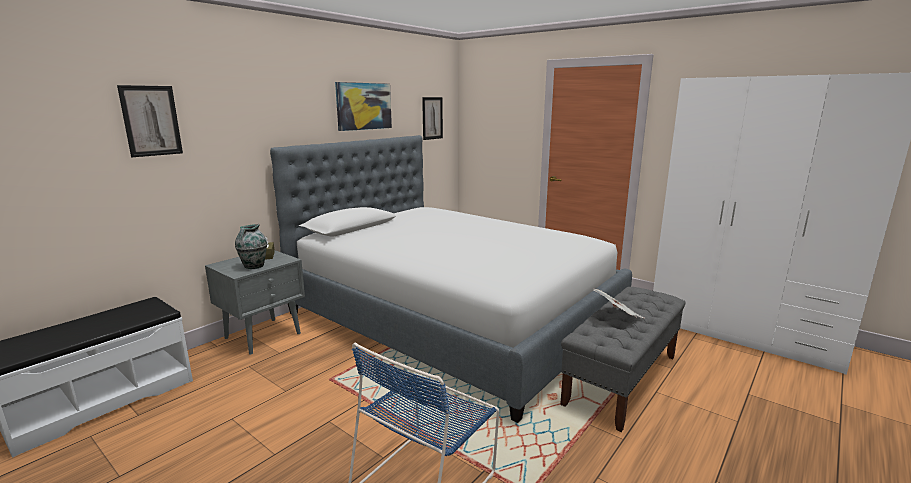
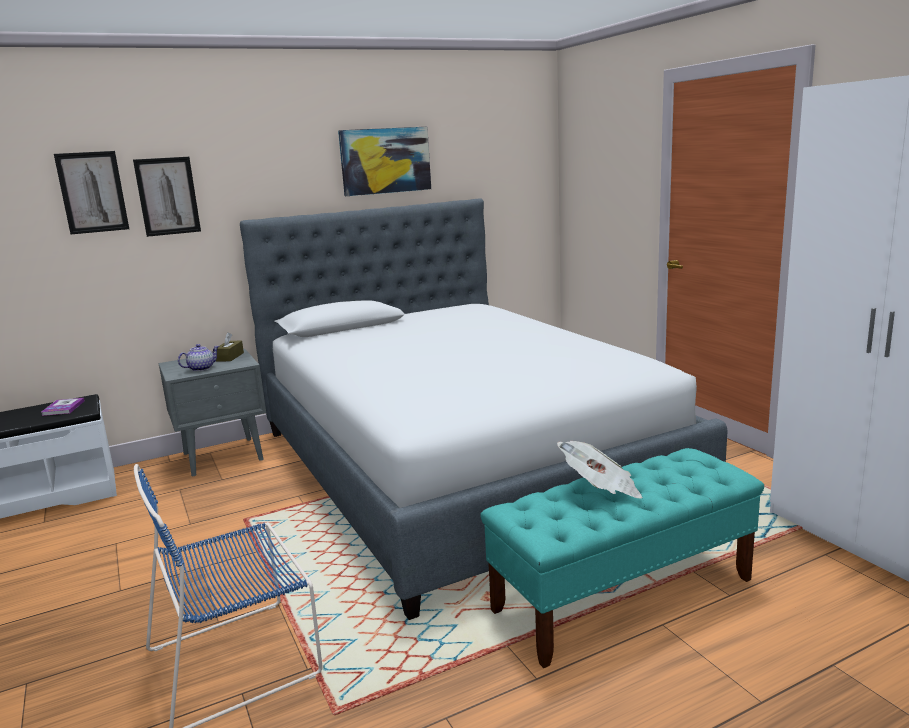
camera: 25 degrees right, 0 degrees up
(137, 311) = (63, 408): none -> book
(253, 266) = (201, 368): vase -> teapot
(432, 118) = (507, 172): picture -> picture (167, 196)
(622, 379) = (623, 595): grey bench -> turquoise bench

